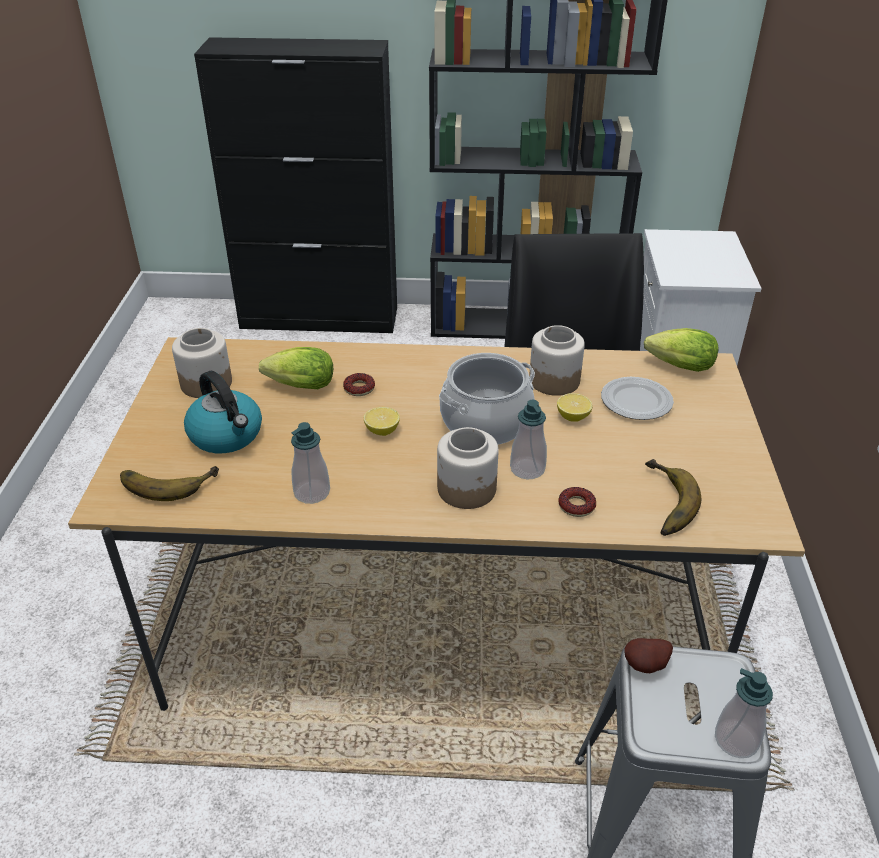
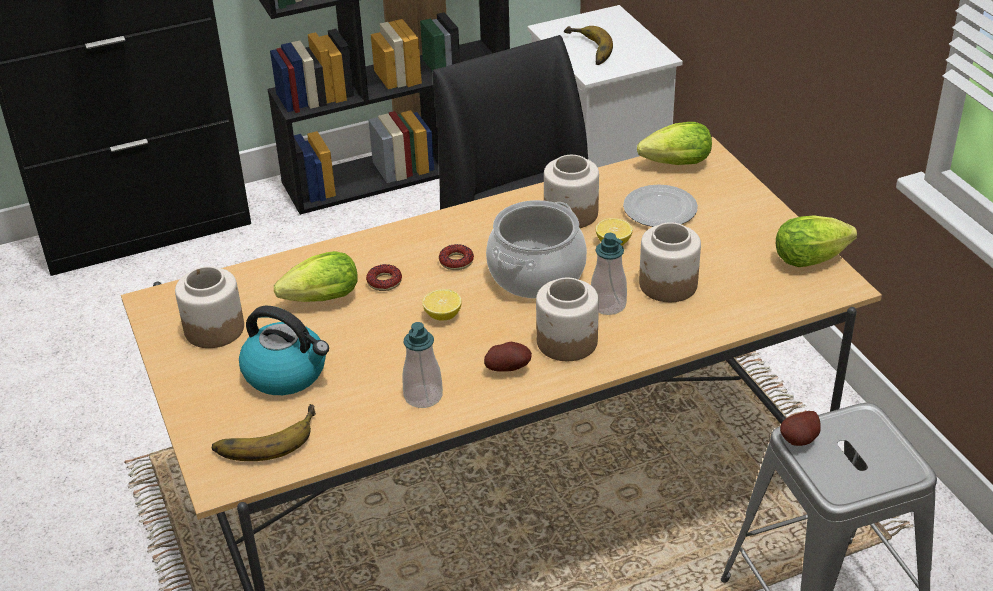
camera: 25 degrees left, 0 degrees up
(399, 494) = (508, 368): none -> potato
(576, 506) = (675, 322): donut -> donut (456, 261)
(595, 470) = (668, 285): none -> jar
(661, 503) = (744, 294): banana -> banana (586, 50)
(736, 740) = (902, 468): soap dispenser -> none
(756, 492) = (814, 258): none -> lettuce

